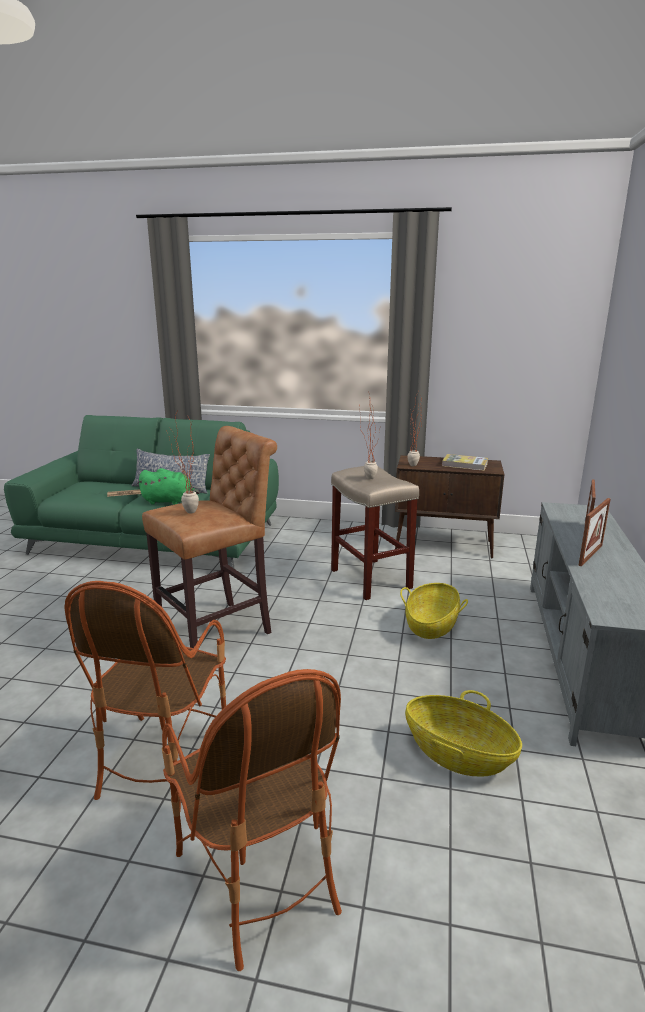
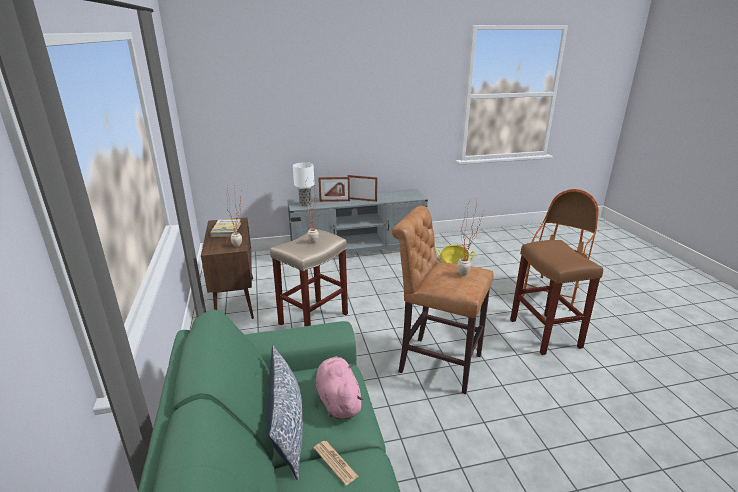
camera: 115 degrees left, 5 degrees up
(163, 759) = (546, 334): armchair -> brown stool
(169, 501) = (338, 400): green plush toy -> pink plush toy
(431, 625) = (361, 287): basket -> none
(570, 513) = (305, 204): none -> table lamp

